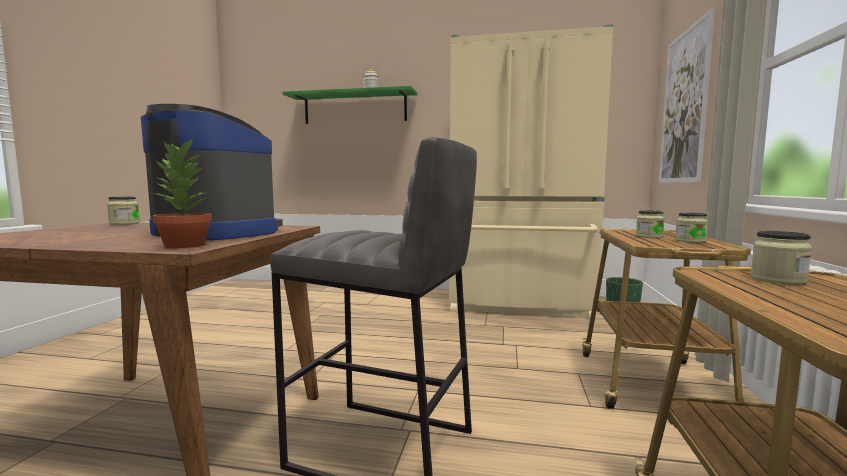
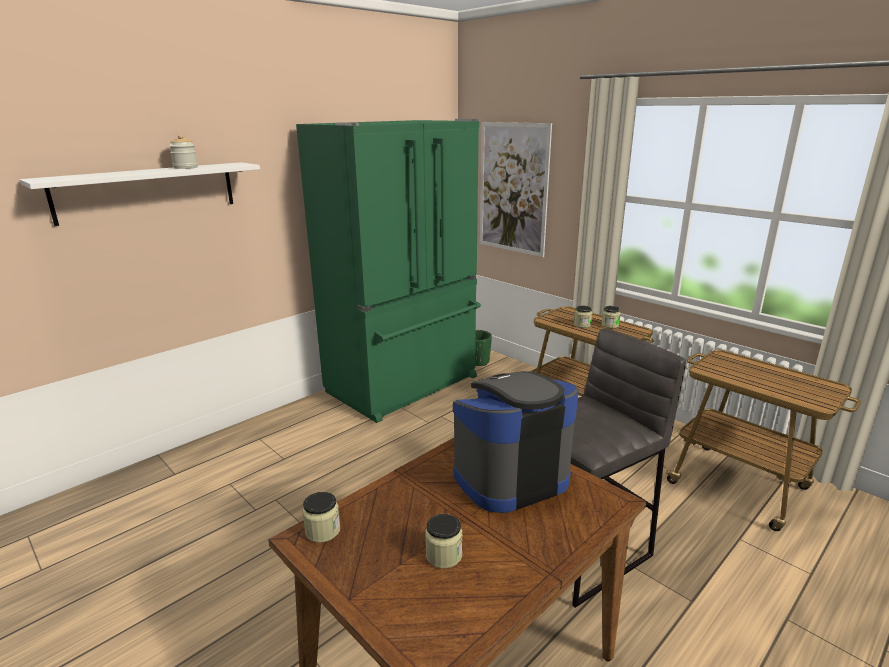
camera: 55 degrees left, 15 degrees up
(185, 245) = (597, 500): potted plant -> none
(355, 108) = (147, 192): green shelf -> white shelf
(520, 305) = (405, 385): beige fridge -> green fridge
(777, 280) = (725, 365): jar -> jar (444, 555)

